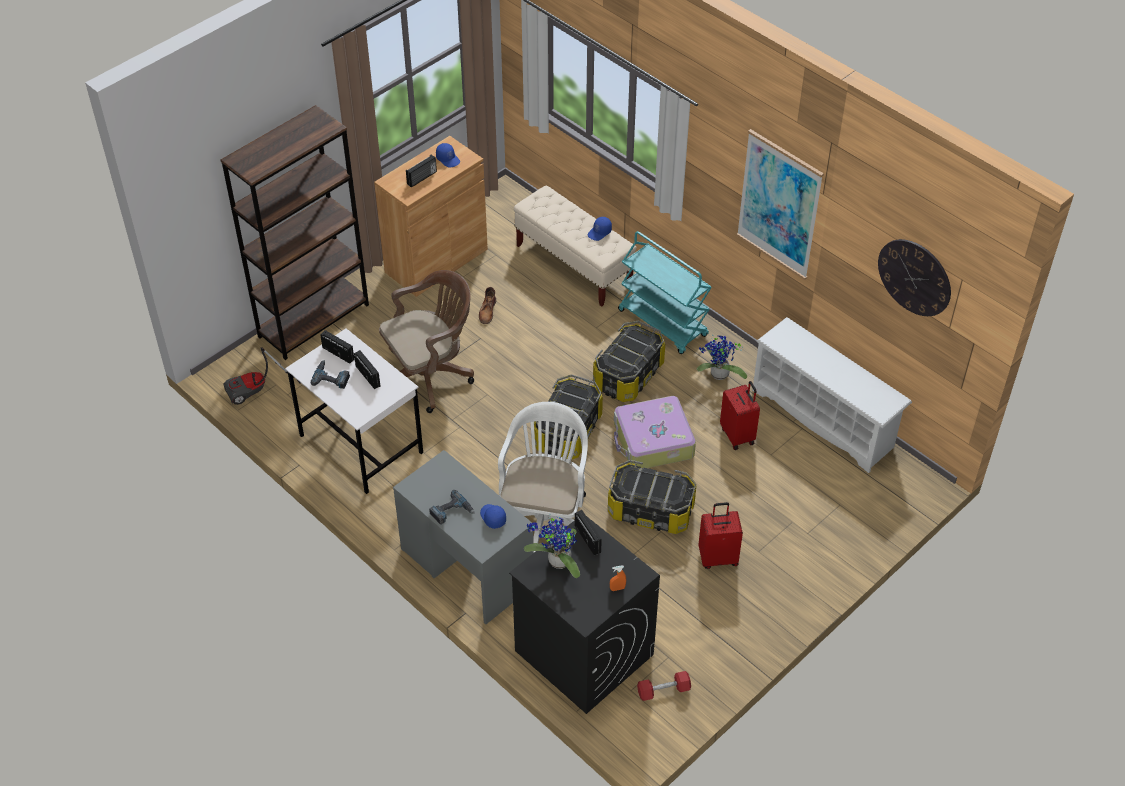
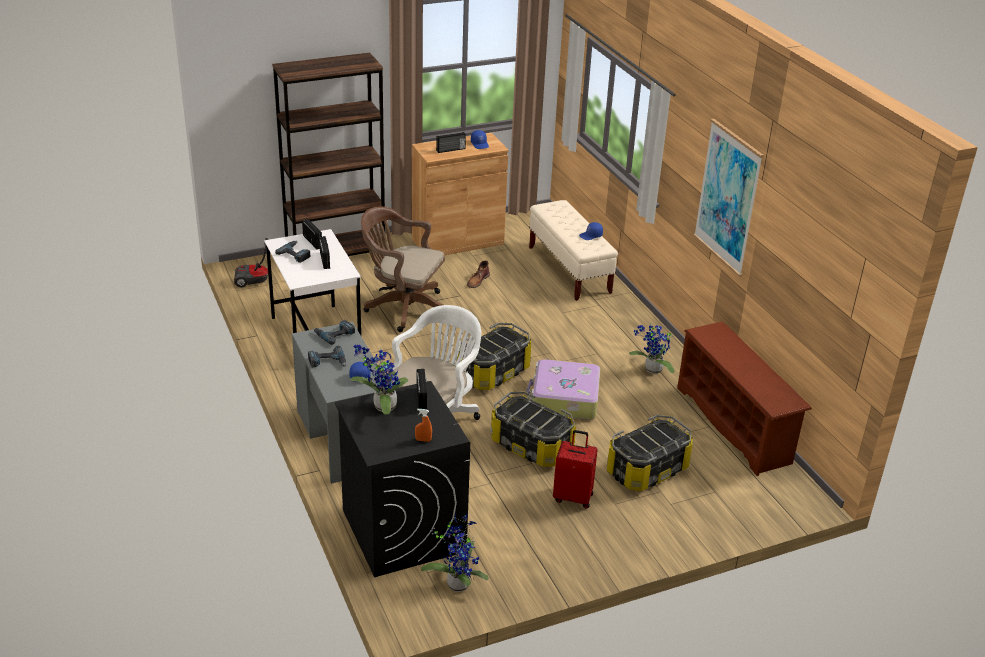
camera: 20 degrees right, 15 degrees down
(430, 375) = (403, 307): brown office chair -> brown office chair turned 150 degrees counterclockwise
(436, 473) = (334, 334): none -> power drill
(629, 375) = (571, 350): storage box -> storage box (647, 470)
(663, 323) = (623, 324): turquoise cart -> none
(663, 690) = (458, 582): red dumbbell -> potted plant
(738, 435) = (645, 415): red suitcase -> none
(824, 419) = (734, 425): white shoe rack -> brown shoe rack
(914, 277) = (825, 260): wall clock -> none

